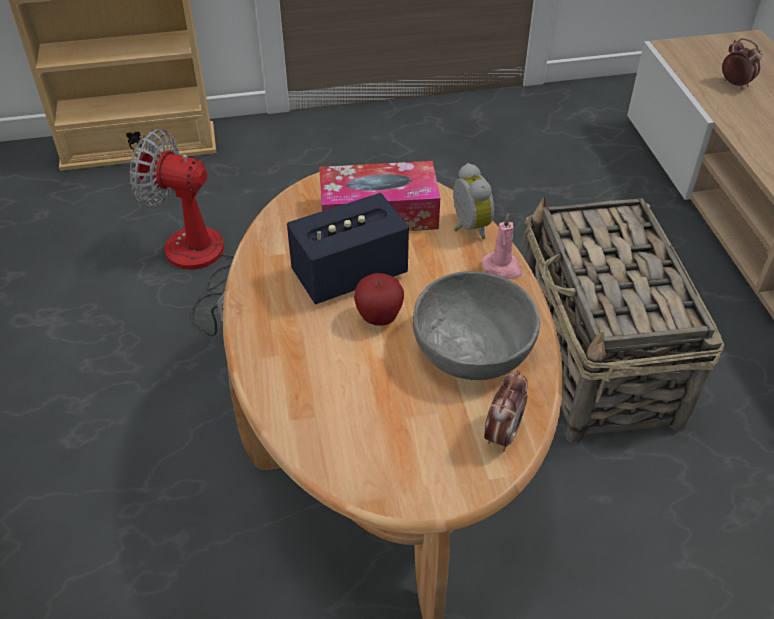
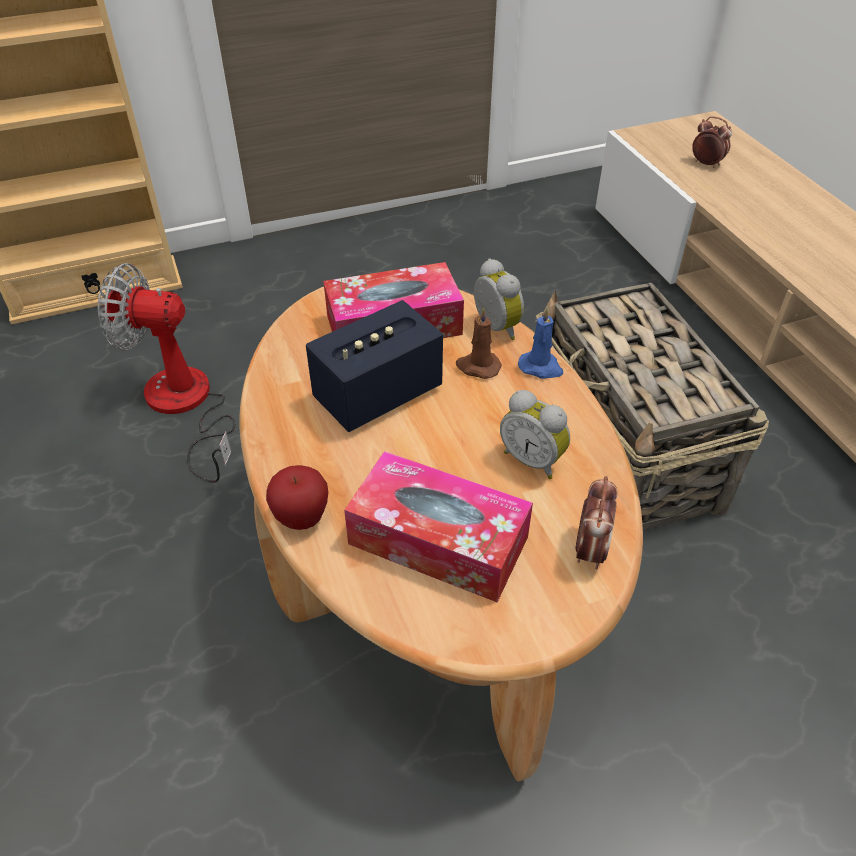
camera: 10 degrees left, 0 degrees up
(371, 408) = (438, 540): none -> tissue box
(379, 318) = (422, 439): apple -> apple (301, 519)
(445, 260) = (477, 366): none -> brown candle
(473, 349) = (533, 459): grey bowl -> alarm clock
(502, 267) = (541, 367): pink candle -> blue candle

